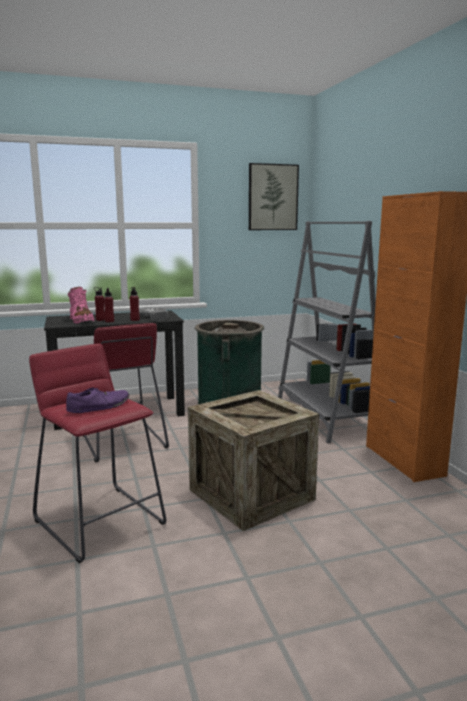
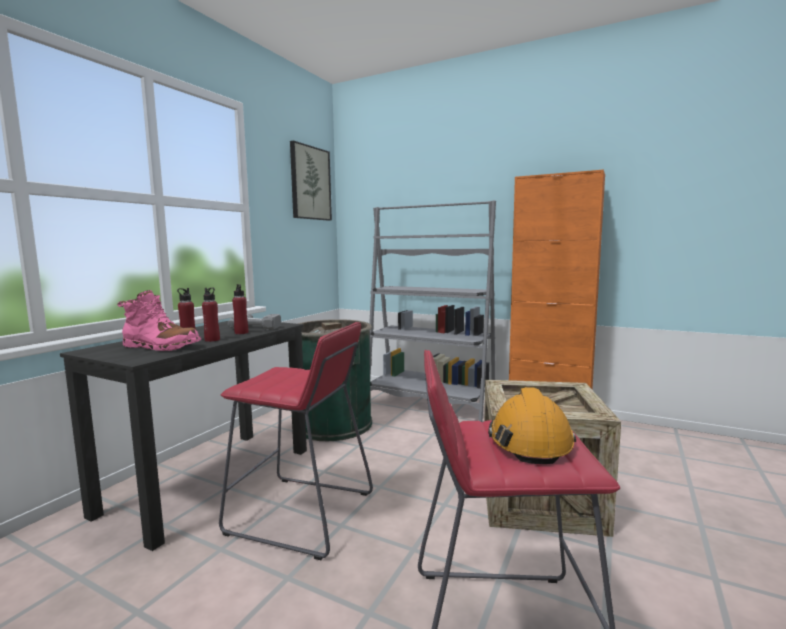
camera: 45 degrees left, 5 degrees down
(99, 407) = (529, 441): purple shoe -> orange hard hat

